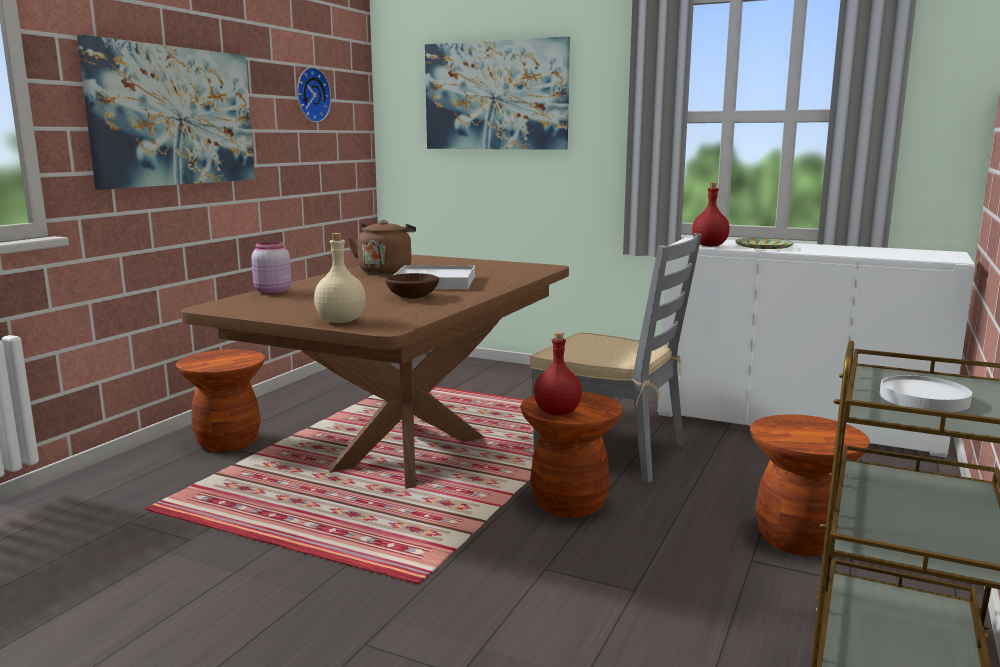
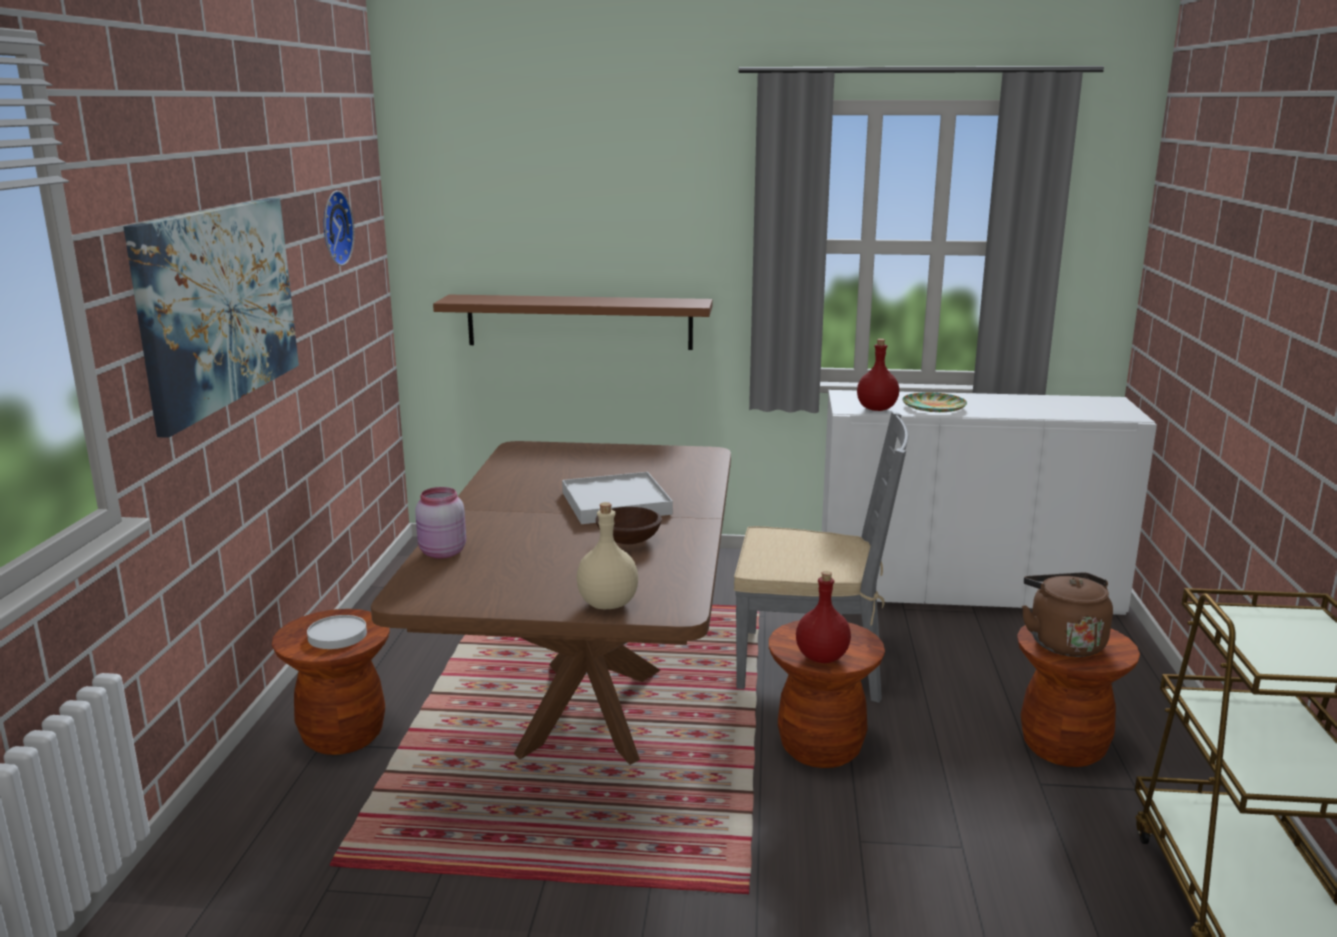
camera: 20 degrees left, 5 degrees up
(385, 271) = (525, 485): brown kettle -> brown kettle (1063, 642)
(496, 95) = (569, 213): picture -> none
(501, 181) = (579, 322): none -> brown shelf
(924, 399) = (1284, 649): white plate -> white plate (337, 635)

